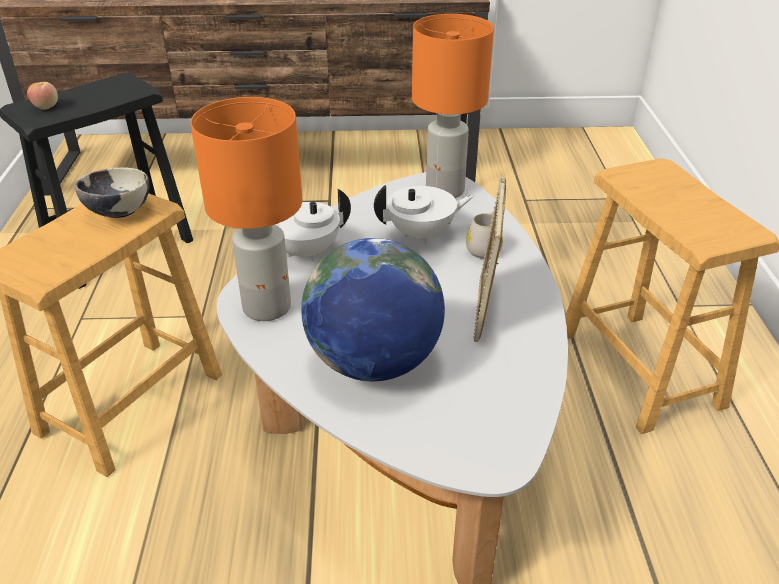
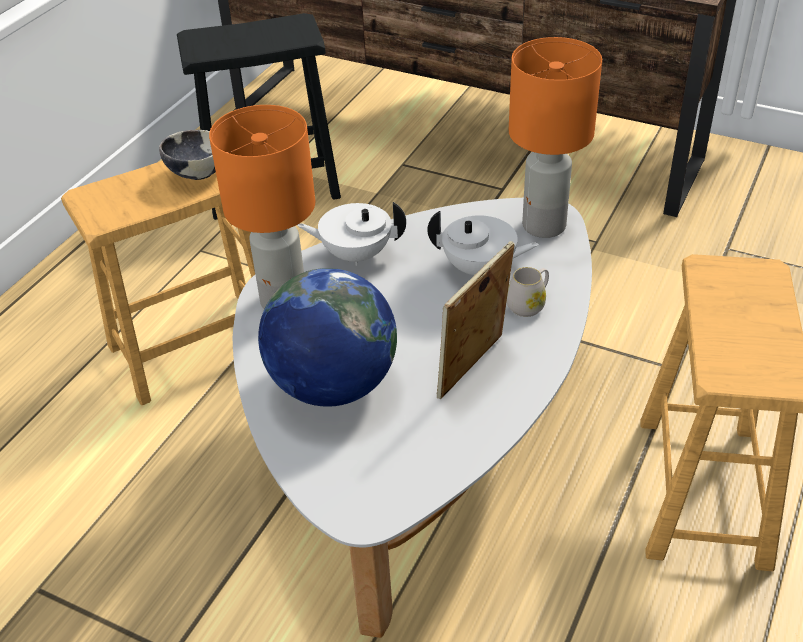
camera: 30 degrees right, 5 degrees up
(46, 107) = (214, 40): apple -> none

